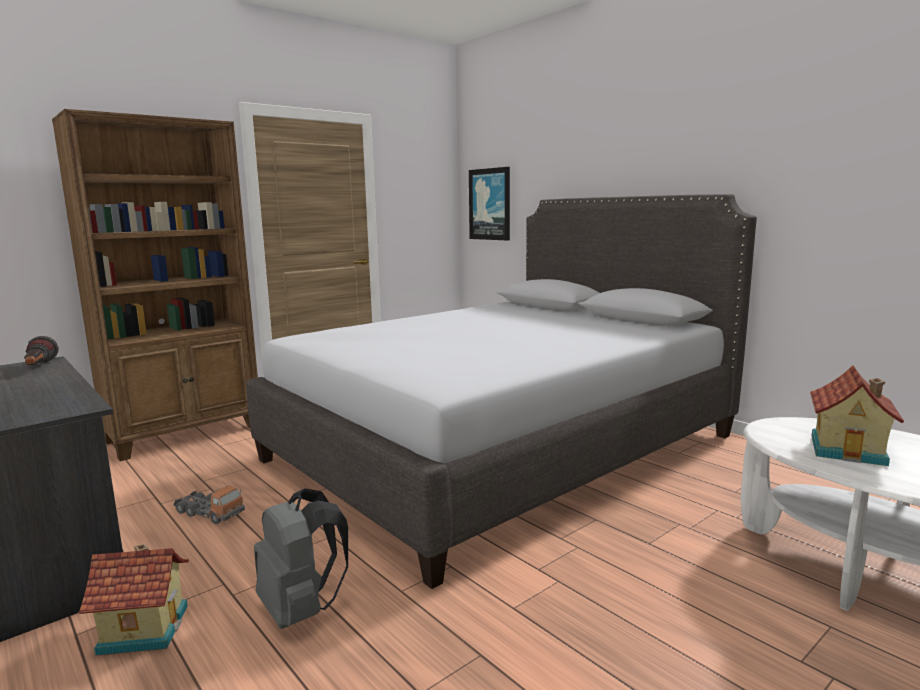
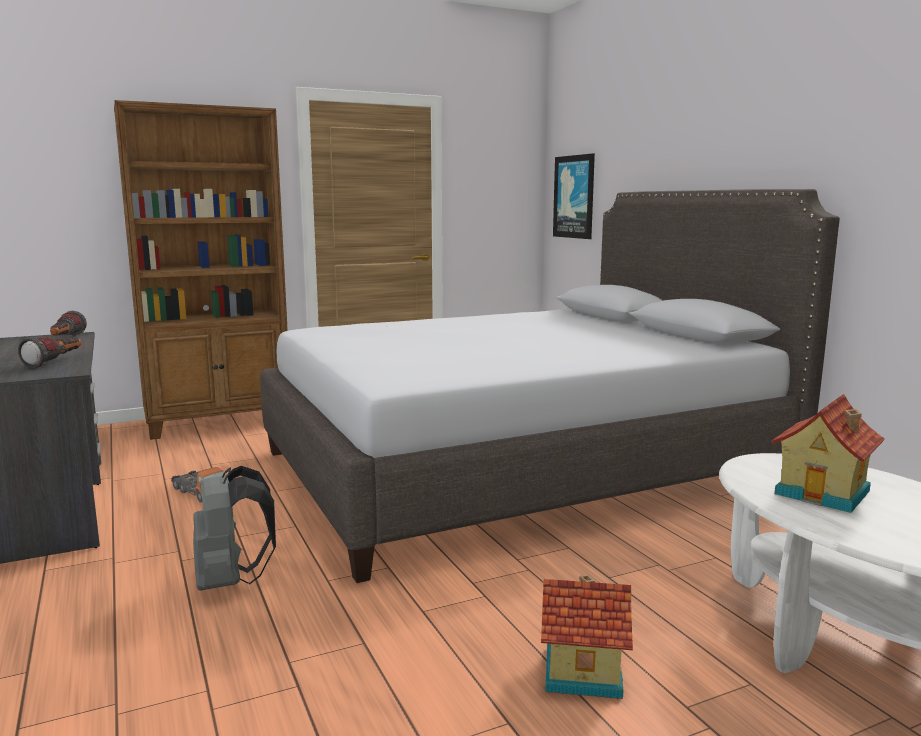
camera: 15 degrees right, 0 degrees up
(55, 397) = (56, 362): none -> flashlight
(144, 627) = (97, 573): toy house -> toy house (582, 670)

